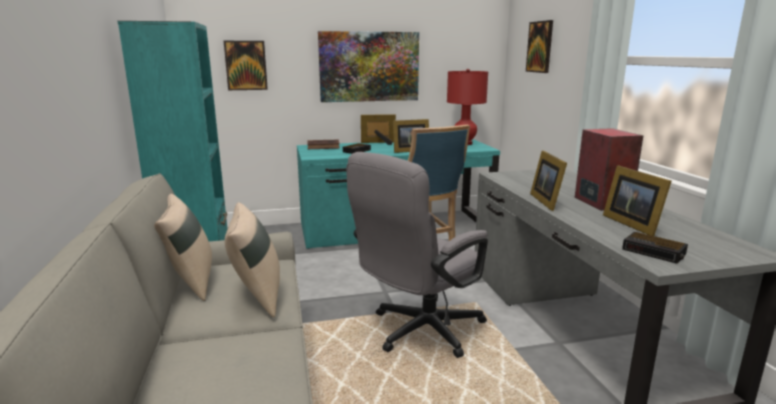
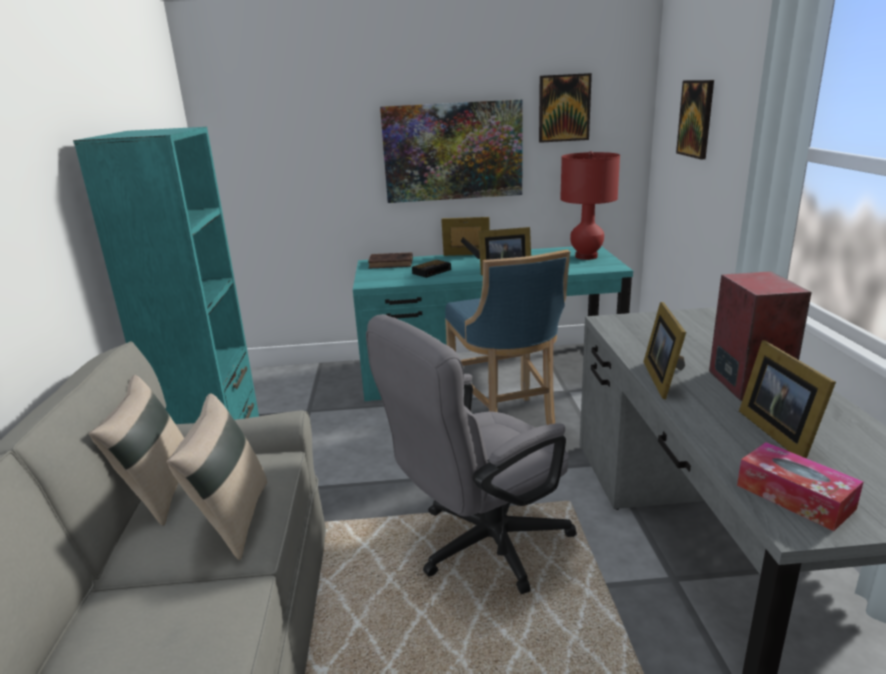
camera: 10 degrees right, 5 degrees up
(246, 65) = (287, 158): picture -> picture (564, 108)
(655, 252) = (794, 497): alarm clock -> tissue box

